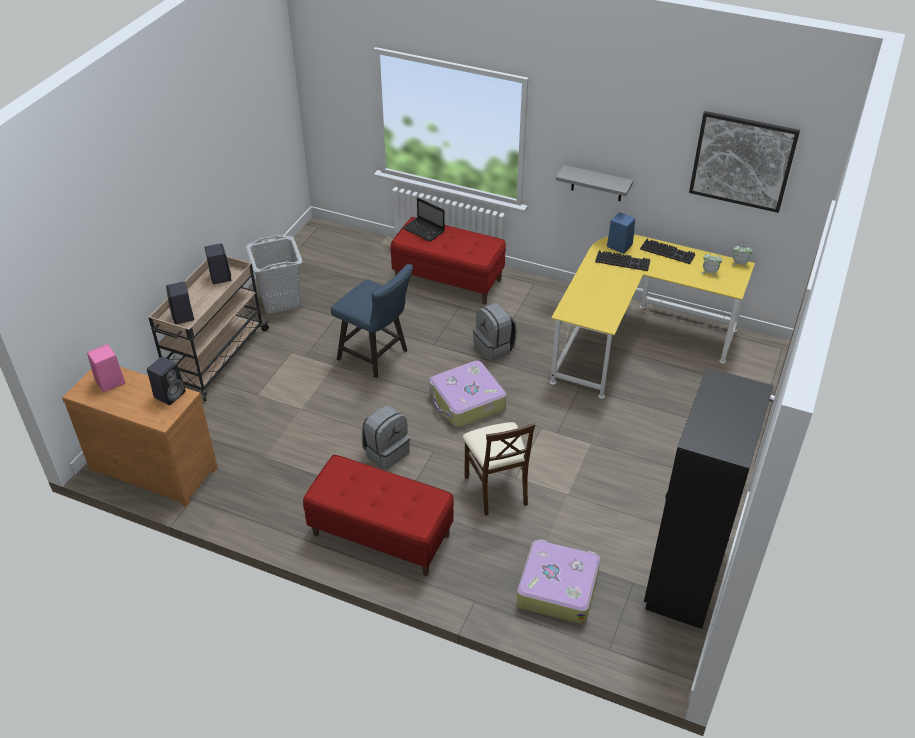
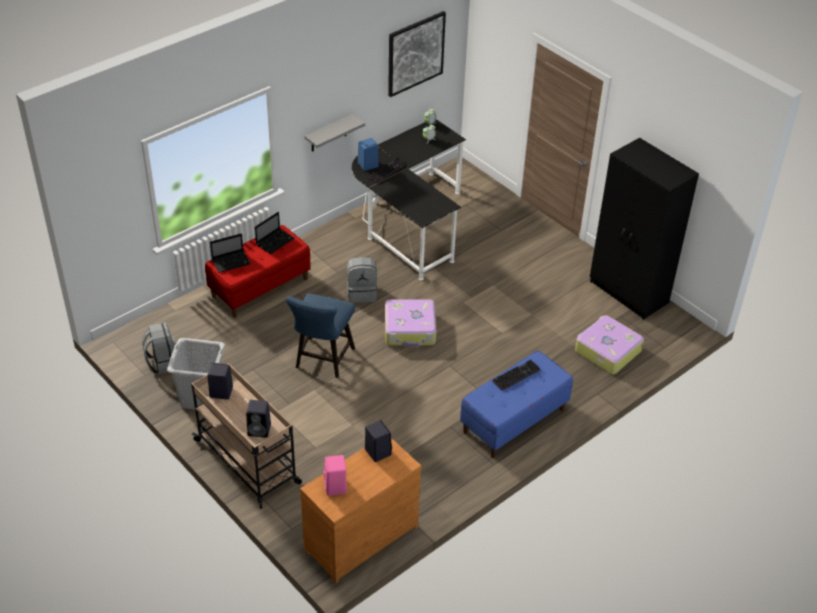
camera: 65 degrees left, 0 degrees up
(377, 356) = (322, 361): blue chair -> blue chair turned 135 degrees clockwise
(380, 535) = (514, 421): red bench -> blue bench
(386, 452) = (434, 391): grey backpack -> grey backpack (162, 362)
(475, 244) = (275, 241): none -> laptop
(496, 489) = (506, 346): beige chair -> none
(633, 341) = (407, 222): yellow desk -> black desk
(668, 252) = (393, 147): keyboard -> keyboard (516, 375)

